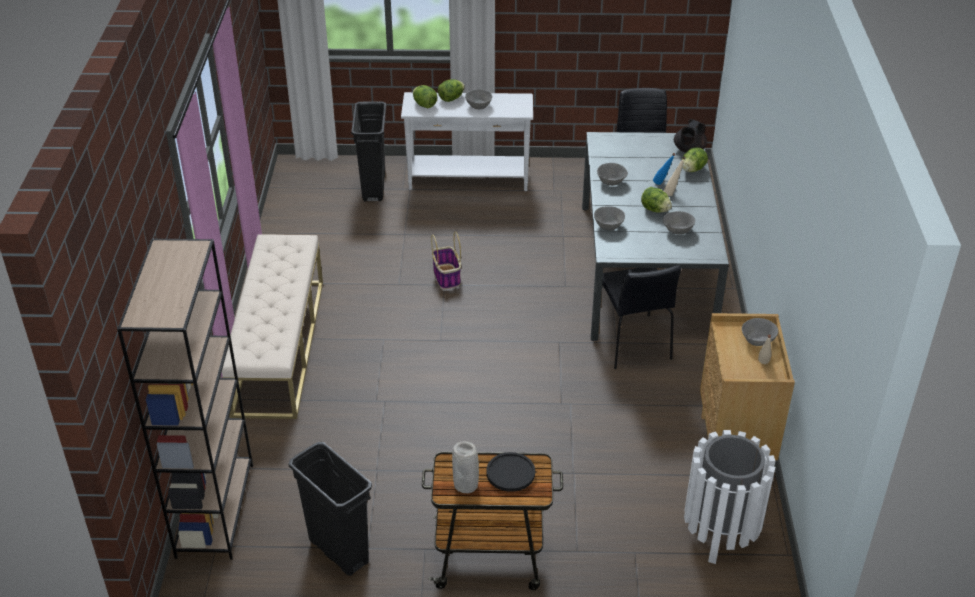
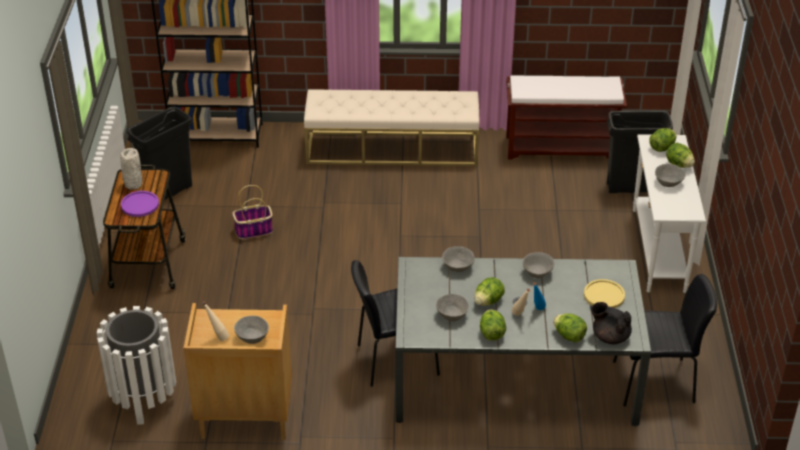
camera: 90 degrees right, 0 degrees up
(299, 225) = (561, 147): none -> brown bench
(447, 277) = (491, 238): basket -> basket (253, 230)
(510, 473) = (140, 205): black plate -> purple plate
(636, 150) = (604, 295): none -> yellow plate
(698, 209) = (491, 333): none -> lettuce

